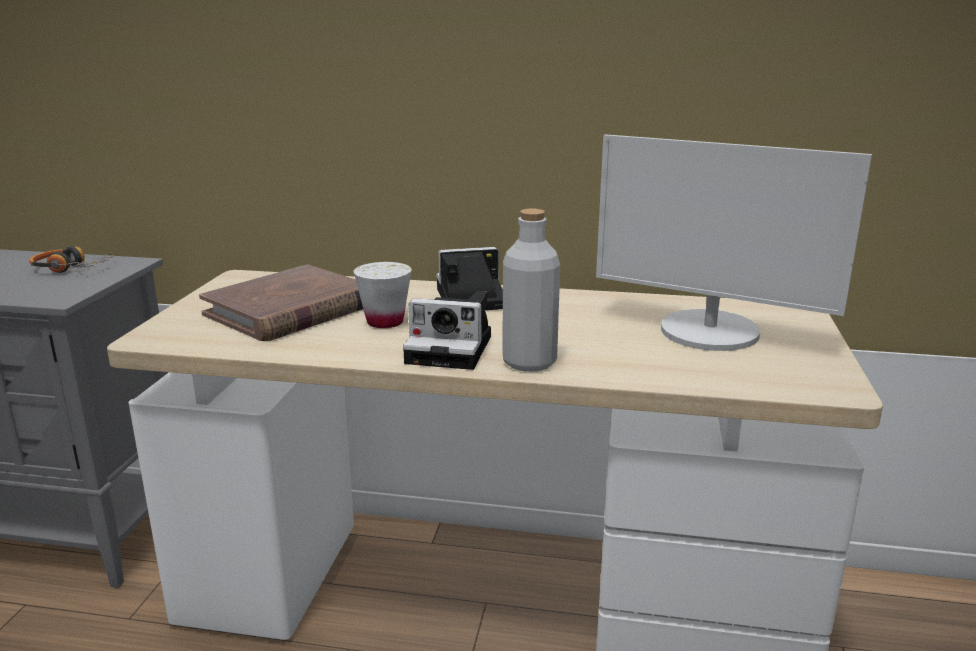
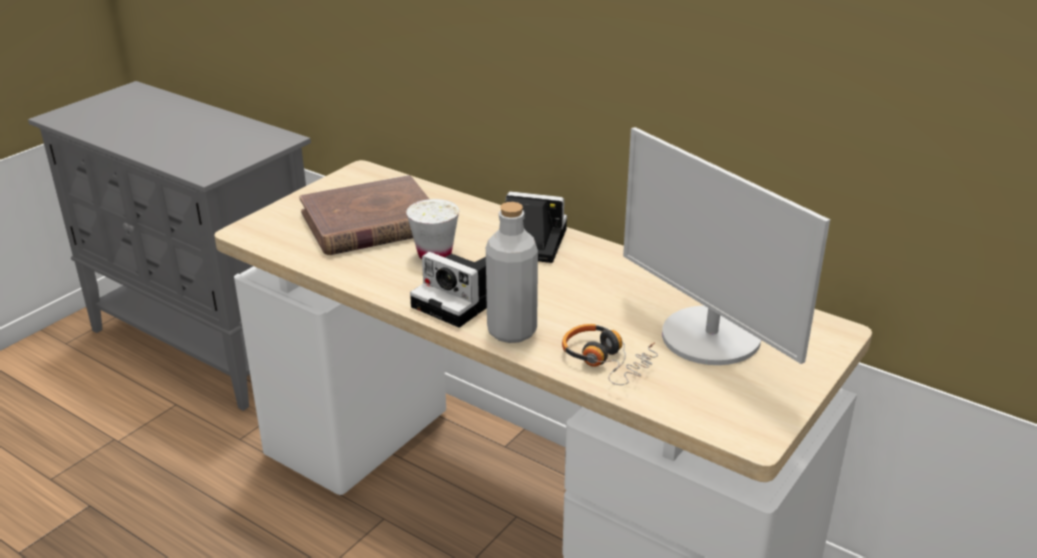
camera: 25 degrees right, 10 degrees up
(72, 269) = (235, 139): headphones -> headphones (607, 361)

